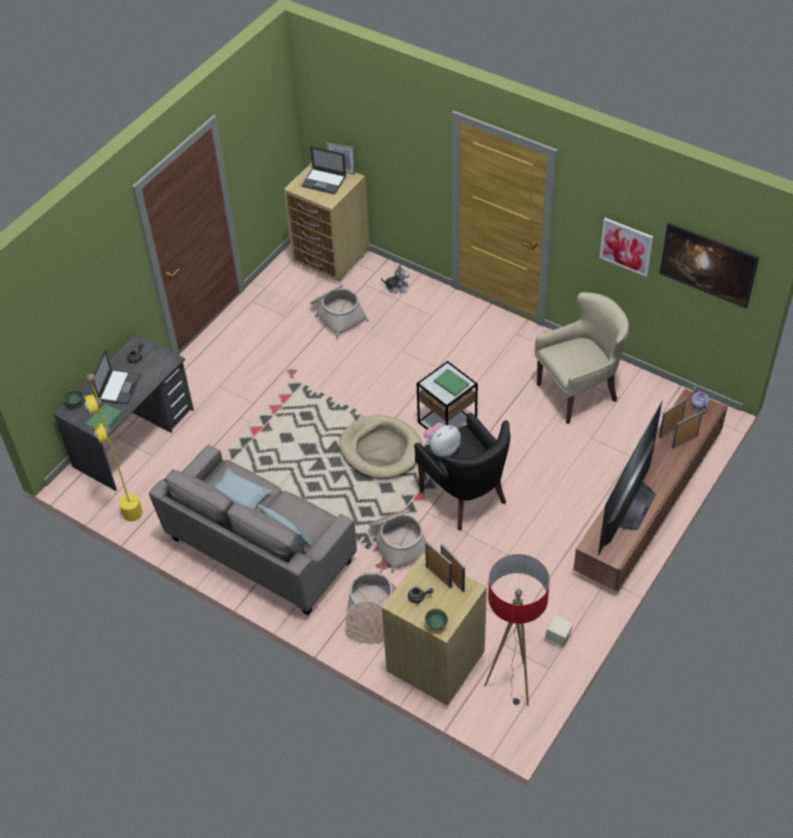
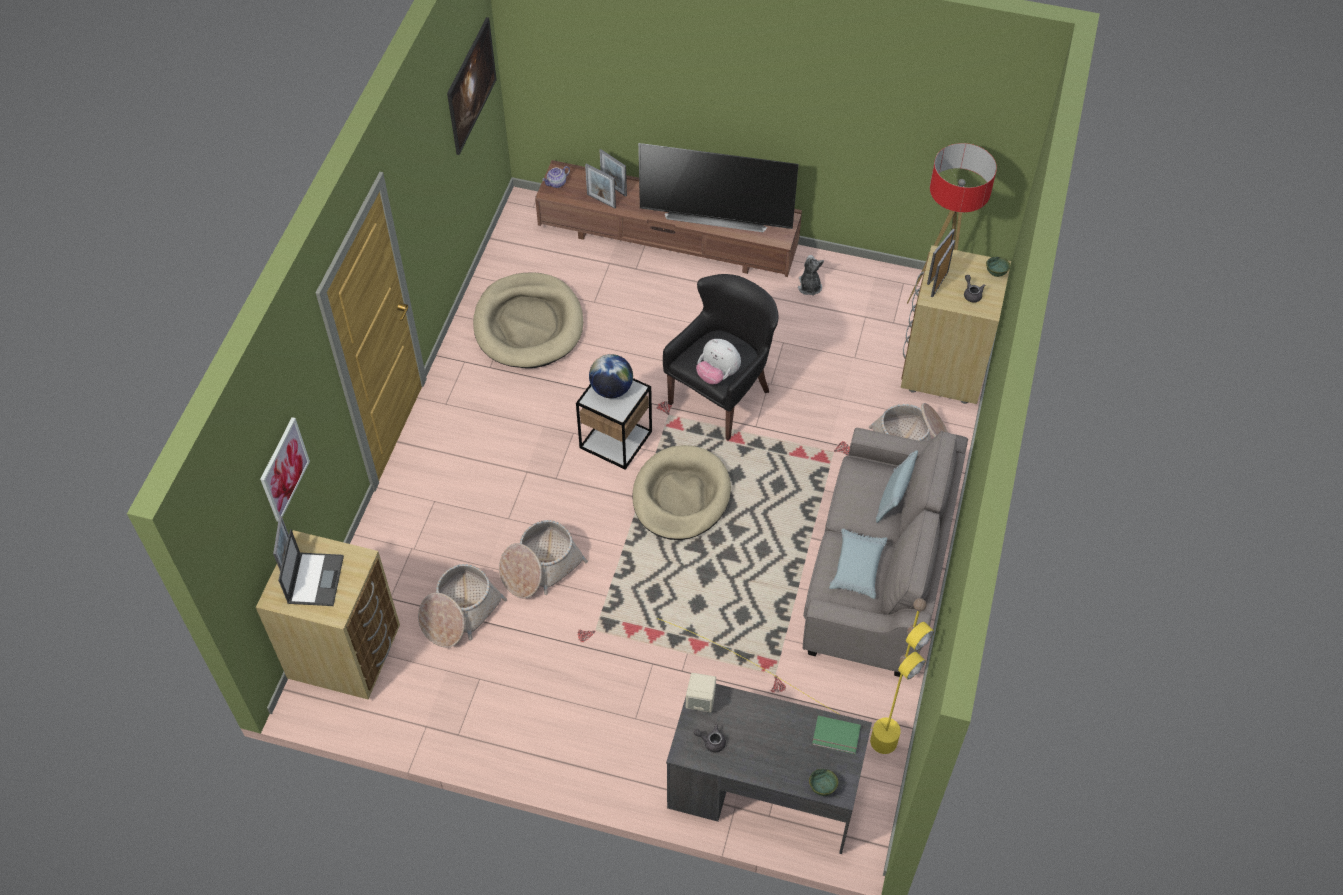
camera: 110 degrees left, 5 degrees up
(119, 387) = (772, 741): laptop -> none
(397, 287) = (389, 556): plush toy -> plush toy (809, 286)
(399, 542) = (807, 442): basket -> basket (540, 567)
(452, 383) = (611, 389): green book -> globe
(558, 638) = (866, 282): beige speaker -> beige speaker (701, 700)
(579, 393) = (528, 324): beige armchair -> beige dog bed
(626, 246) = (437, 174): picture -> picture (284, 469)

